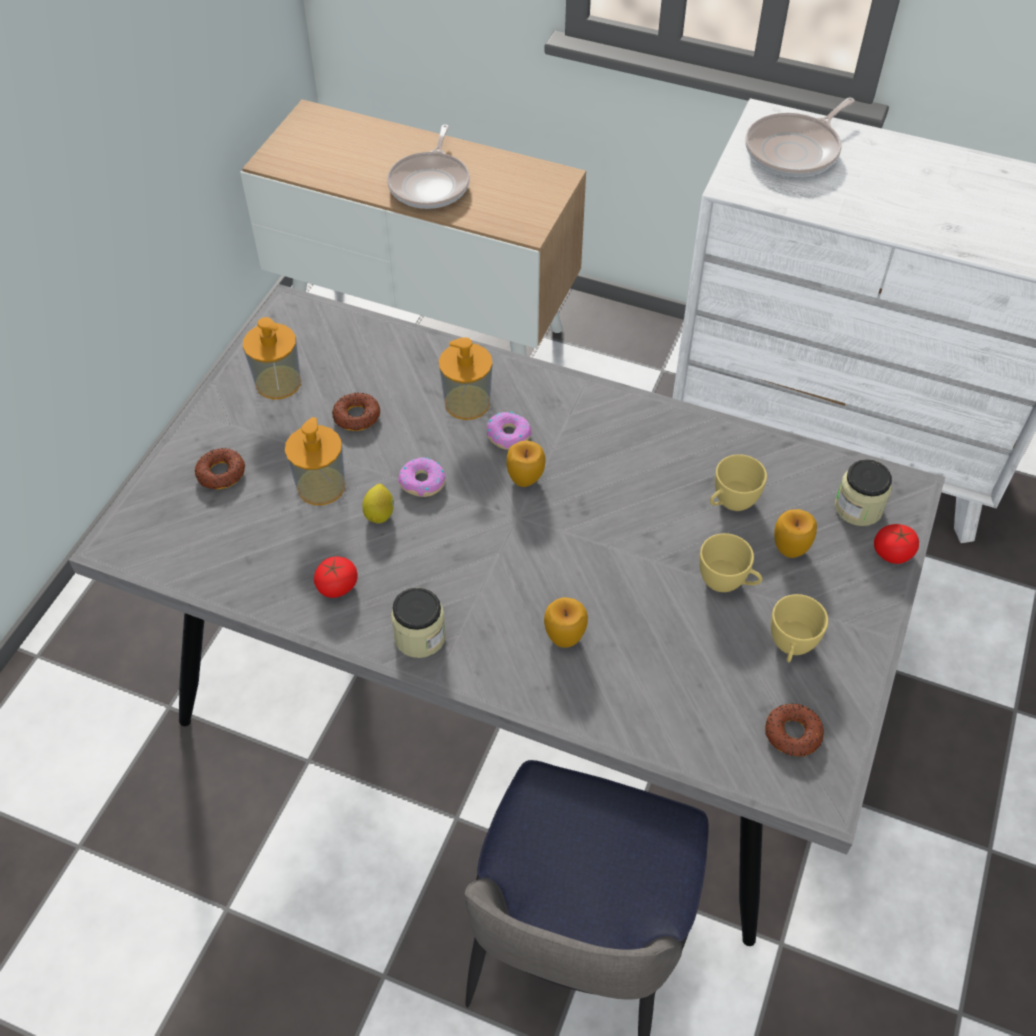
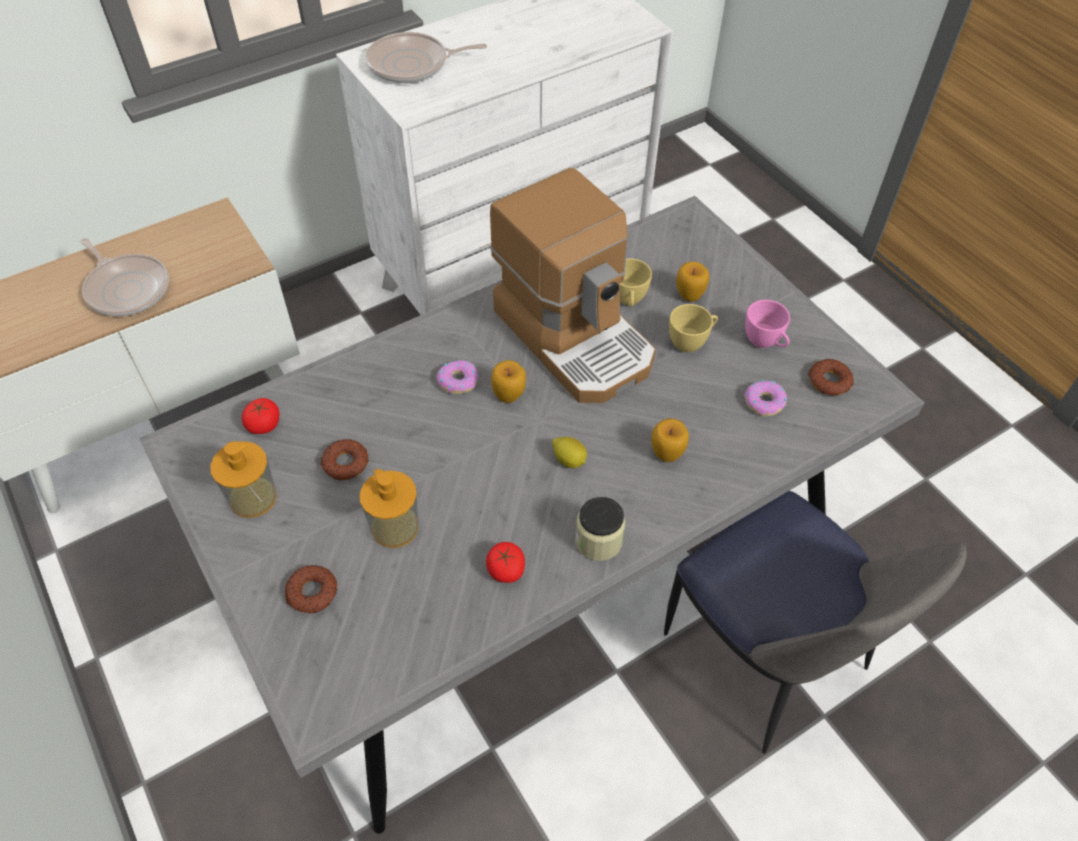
camera: 55 degrees left, 0 degrees up
(379, 513) = (459, 502): lemon -> lemon (569, 460)
(422, 482) = (453, 458): donut -> donut (764, 402)
(467, 402) = (402, 387): soap dispenser -> none
(643, 488) = (576, 336): none -> coffee machine
(790, 647) = (765, 342): yellow cup -> pink cup
(795, 150) = (412, 65): frying pan -> frying pan turned 90 degrees clockwise
(858, 508) = (685, 246): jar -> none
(892, 552) = (731, 252): tomato -> tomato (264, 424)

